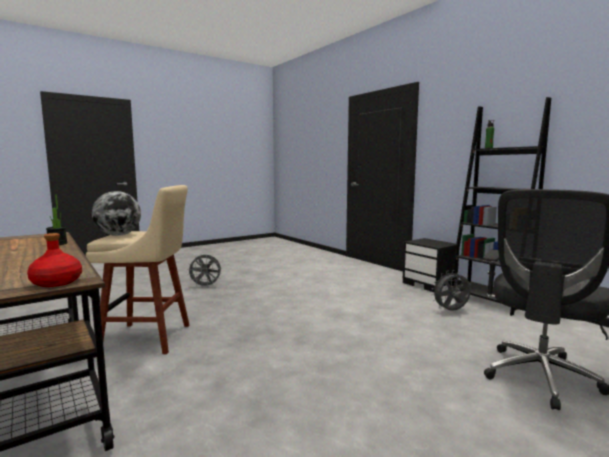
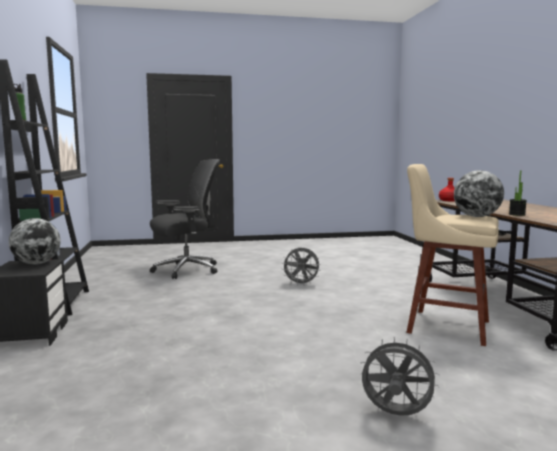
camera: 155 degrees left, 0 degrees up
(436, 244) = (36, 263): none -> globe
(451, 311) = (122, 302): grey fan -> grey fan (301, 284)

